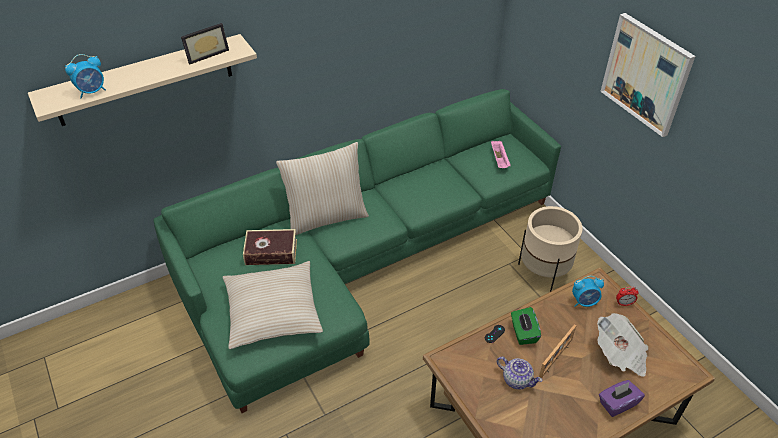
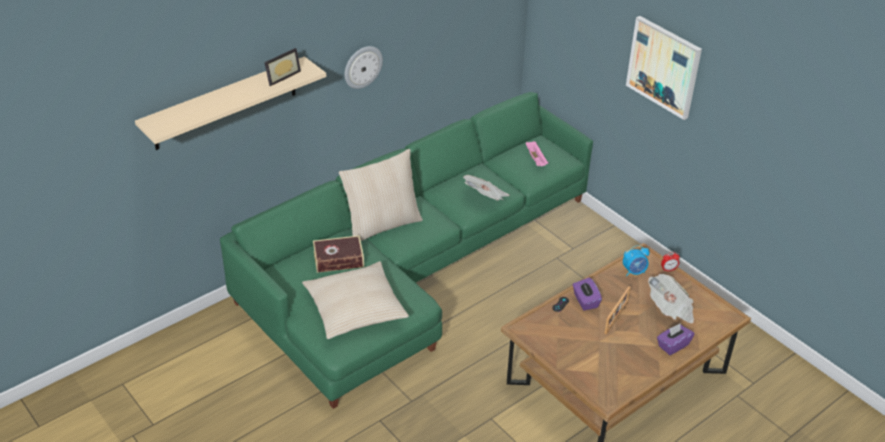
camera: 10 degrees left, 5 degrees down
(92, 91) = (193, 115): alarm clock -> none
(313, 50) = (362, 66): none -> wall clock
(439, 197) = (486, 197): none -> newspaper
(516, 379) = (586, 337): teapot -> none
(523, 333) = (585, 301): green tissue box -> purple tissue box
(543, 272) = (590, 262): beige planter -> none

